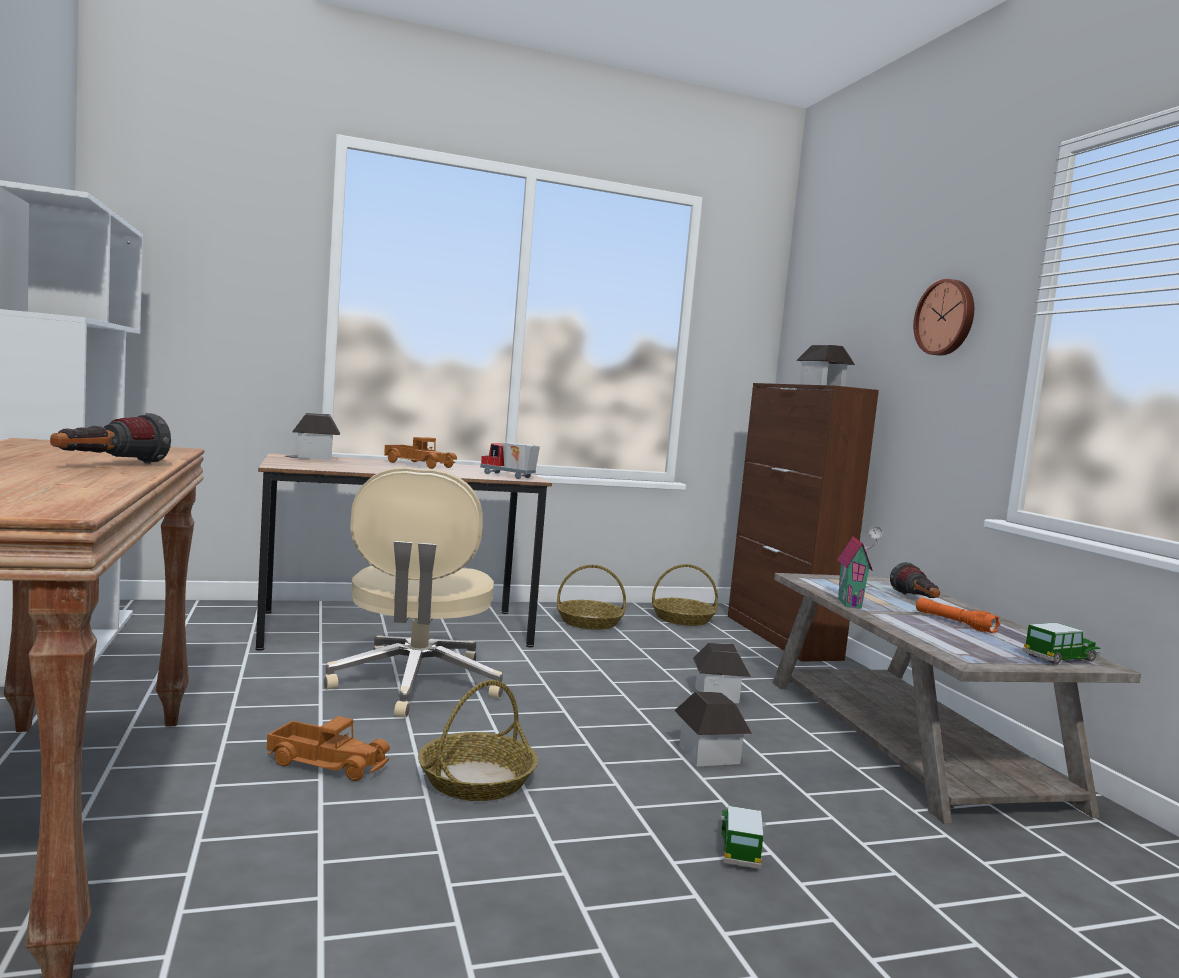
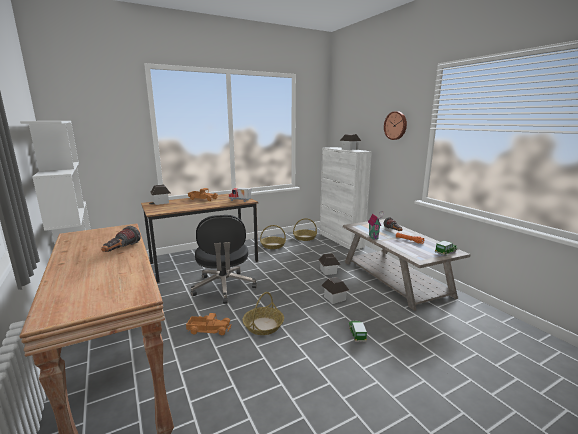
camera: 10 degrees left, 10 degrees up
(416, 685) = (224, 287): beige office chair -> black office chair
(782, 637) = (341, 240): brown cabinet -> white cabinet

